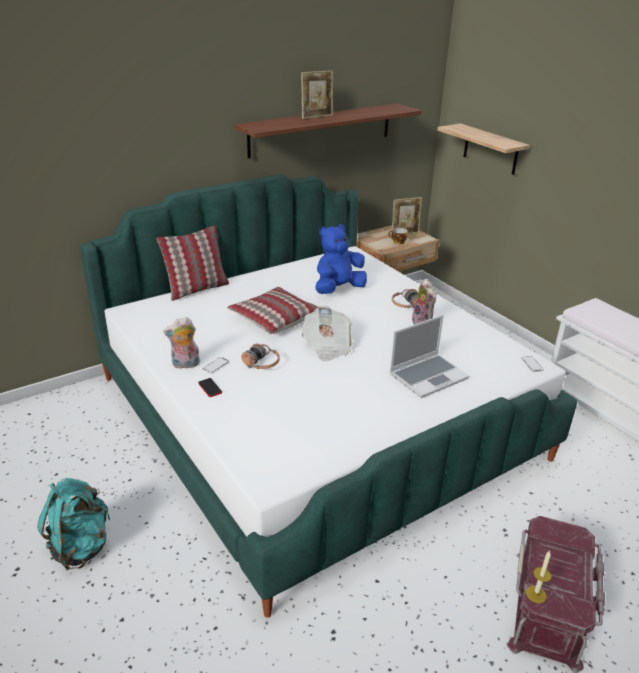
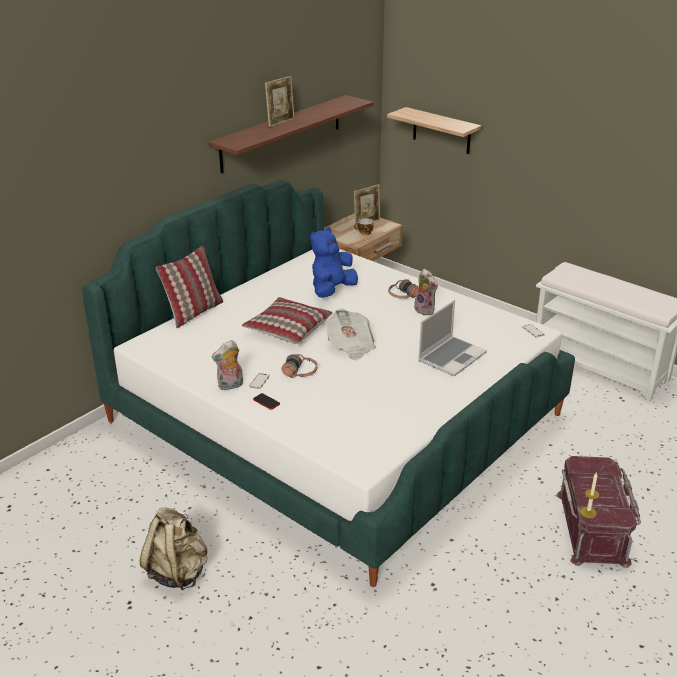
camera: 15 degrees left, 0 degrees up
(81, 546) = (178, 571): turquoise backpack -> beige backpack

